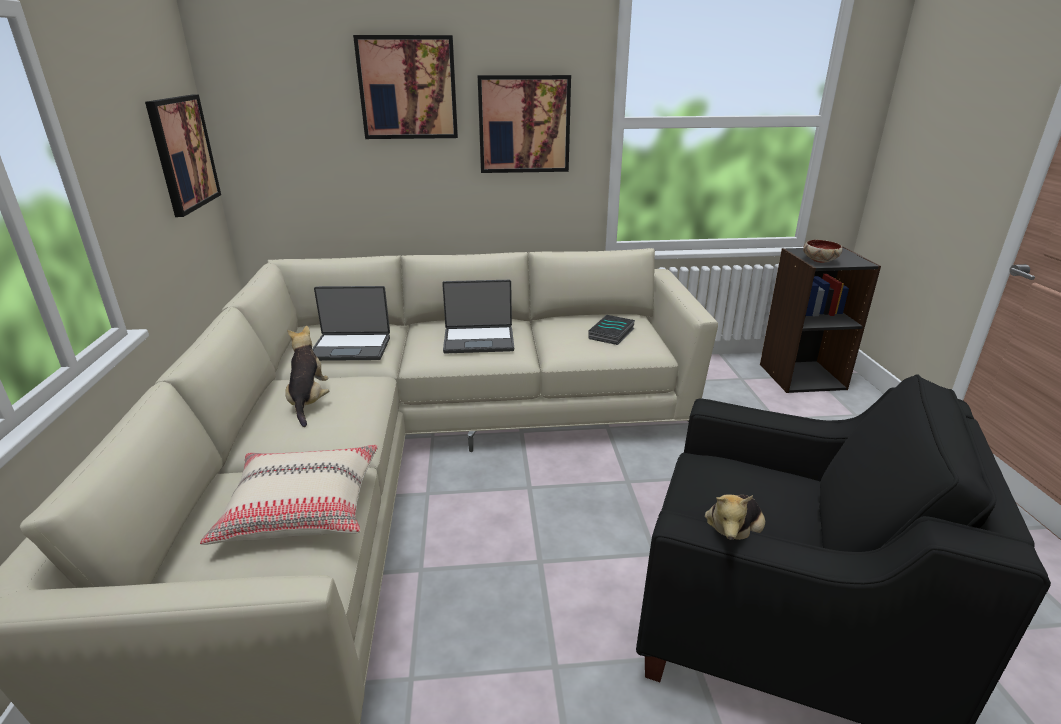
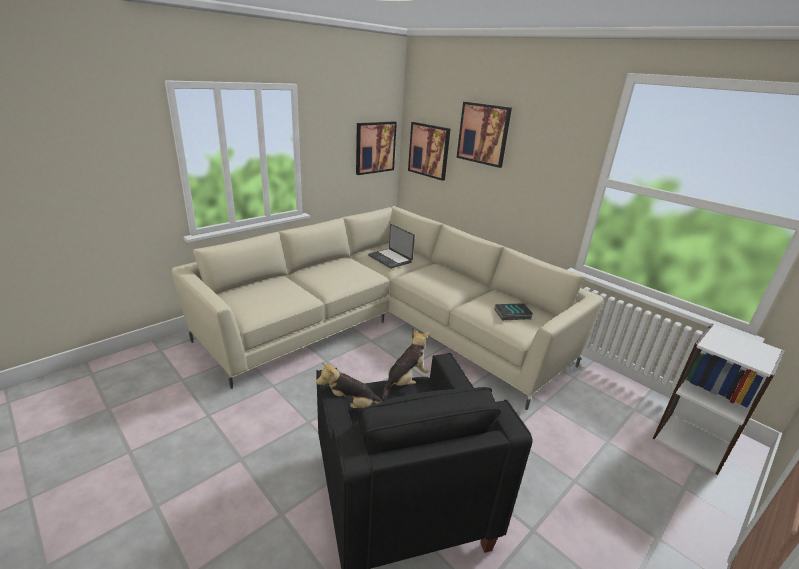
camera: 50 degrees right, 0 degrees up
(302, 507) = (279, 297): beige pillow -> none
(309, 401) = (341, 269): plush toy -> plush toy (405, 381)
(479, 340) = (442, 282): laptop -> none
(524, 124) = (540, 168): picture -> picture (429, 150)
(801, 376) = (692, 441): black bookcase -> white bookcase
(819, 261) = (717, 343): bowl -> none

